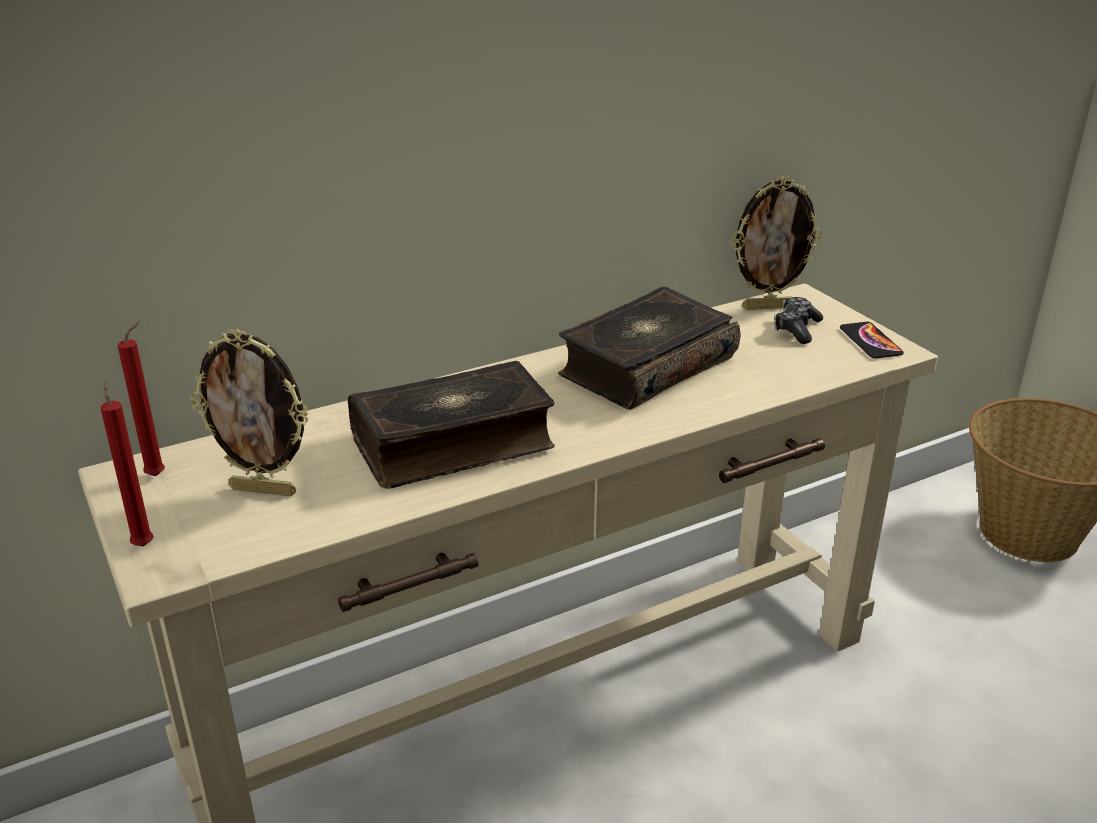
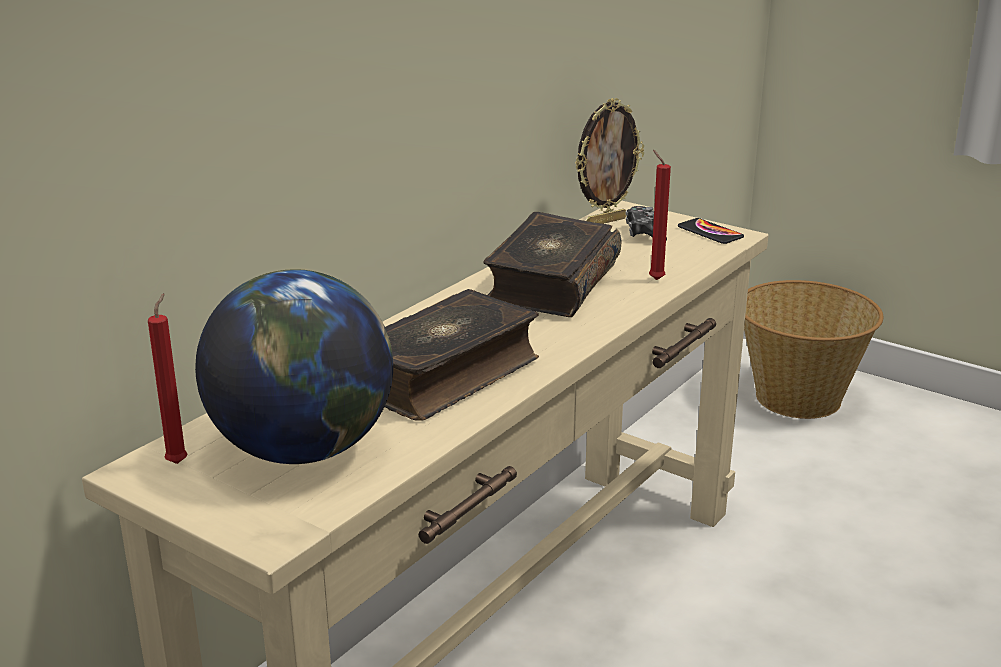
camera: 25 degrees left, 5 degrees down
(143, 544) = (229, 519): red candle -> red candle (654, 279)
(264, 490) = (303, 449): picture frame -> globe

